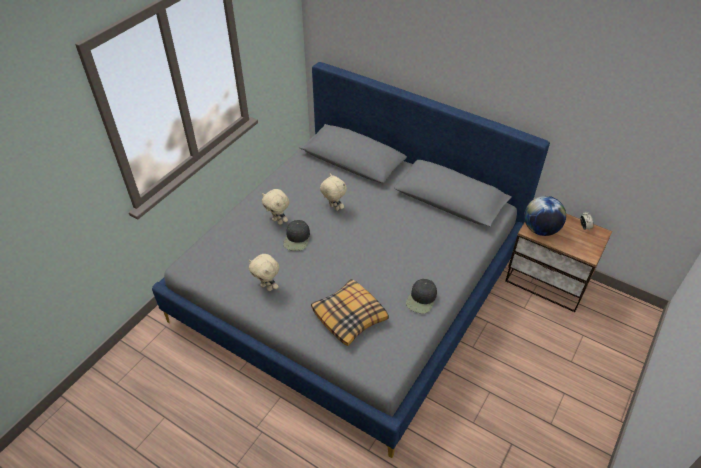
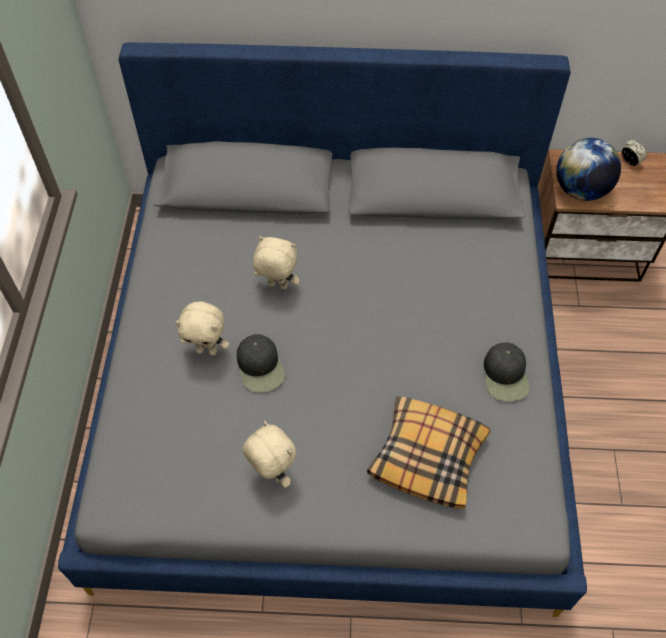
camera: 30 degrees left, 10 degrees up
(267, 287) = (272, 473): beige plush toy -> beige plush toy turned 135 degrees counterclockwise

